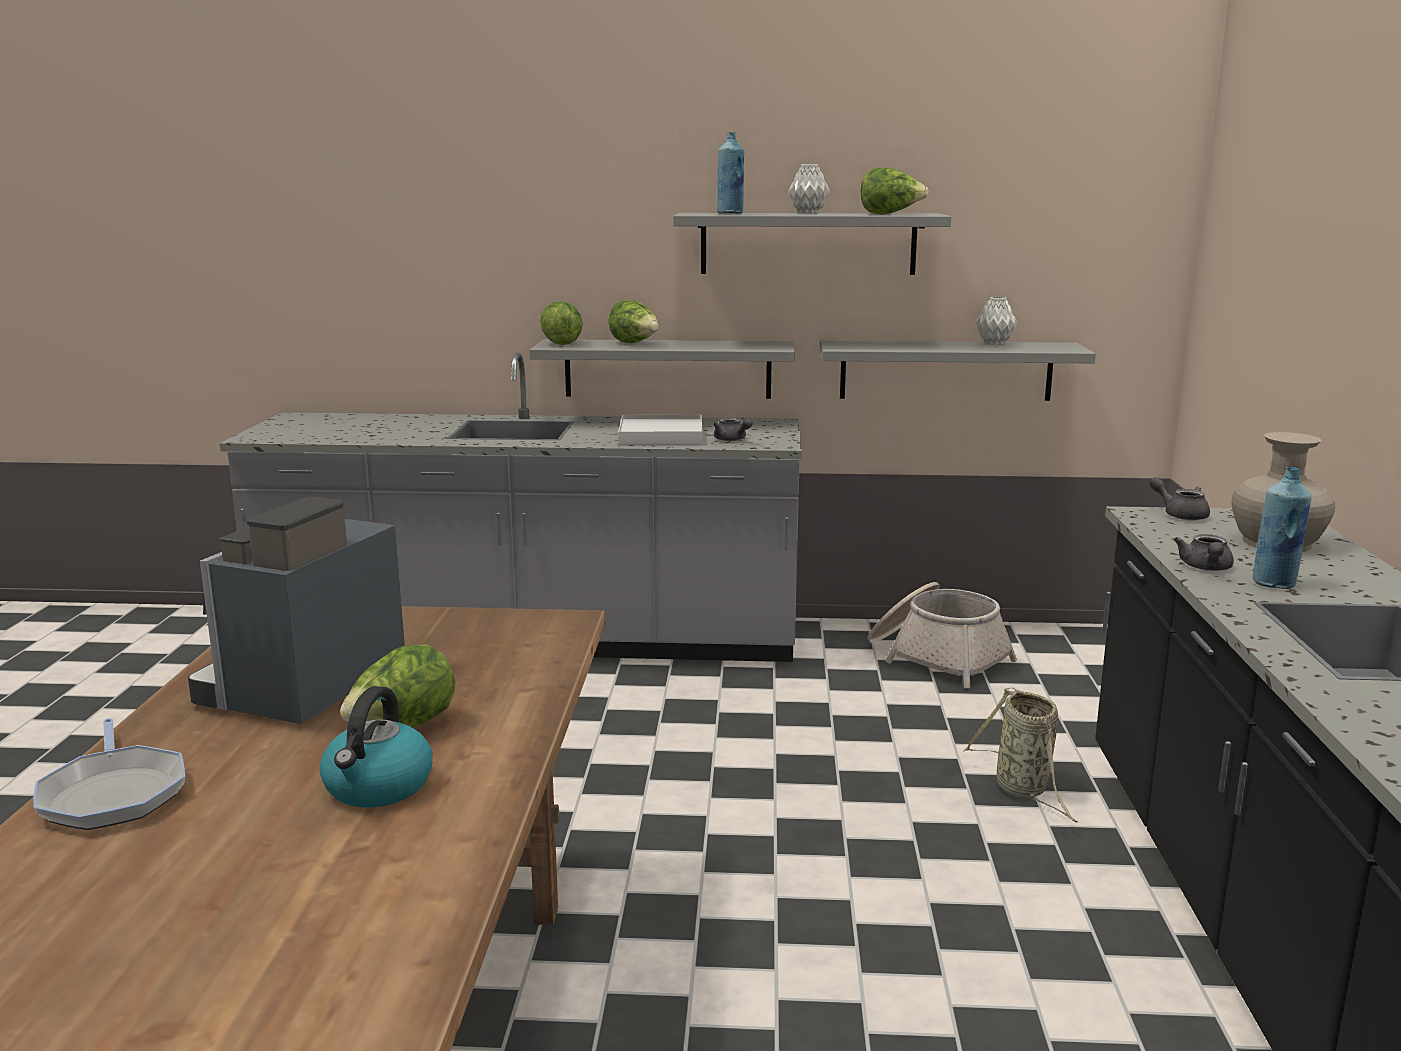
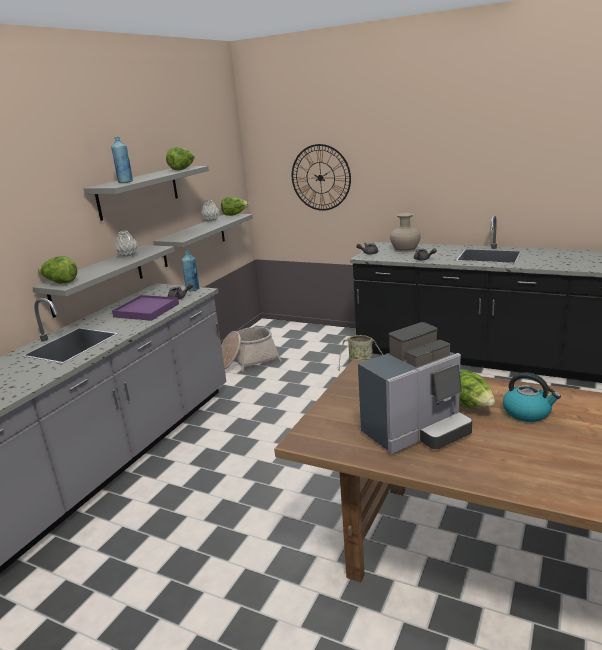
camera: 65 degrees left, 5 degrees up
(113, 793) = (527, 479): frying pan -> none
(302, 689) = (416, 431): coffee machine -> coffee machine turned 75 degrees counterclockwise
(635, 343) = (94, 269): lettuce -> lettuce (234, 215)
(661, 435) = (146, 310): white tray -> purple tray
(807, 213) = (144, 176): grey vase -> grey vase (127, 257)
(1274, 301) = (320, 177): none -> wall clock
(1274, 584) = (442, 256): blue bottle -> blue bottle (193, 289)

